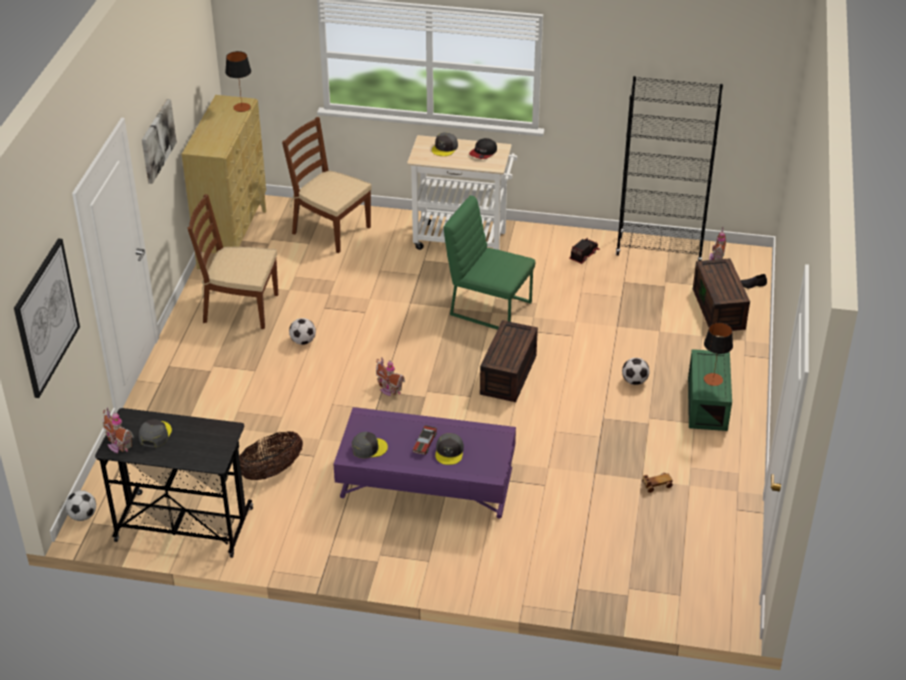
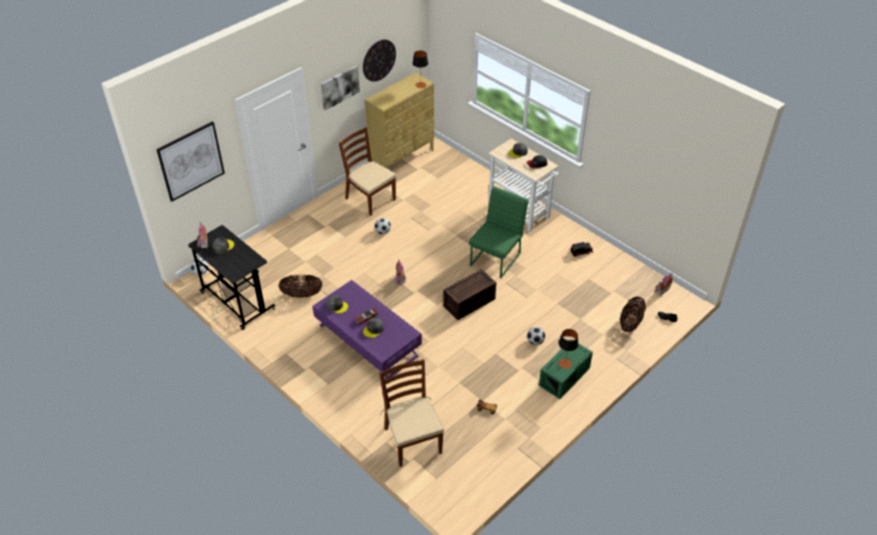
camera: 35 degrees right, 5 degrees up
(183, 84) = (379, 60): none -> wall clock
(330, 230) = (456, 175): brown chair -> brown chair (412, 440)
(488, 307) = (496, 258): green chair -> green chair turned 60 degrees clockwise
(659, 250) = (630, 270): black bookcase -> none
(720, 309) = (630, 323): brown storage box -> basket

